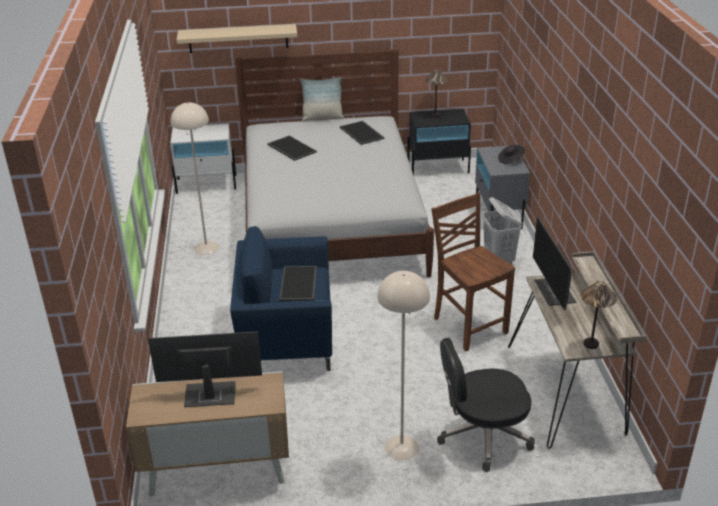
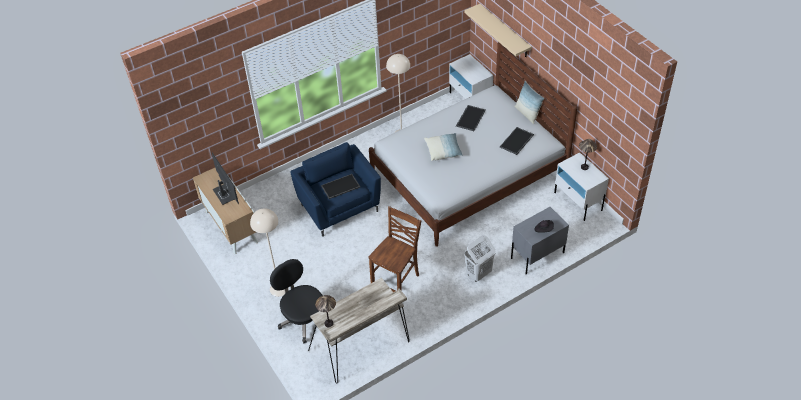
camera: 65 degrees right, 15 degrees up
(328, 179) = (443, 151): none -> pillow
(438, 168) = (578, 201): black nightstand -> white nightstand
(555, 292) = (371, 295): monitor -> none

